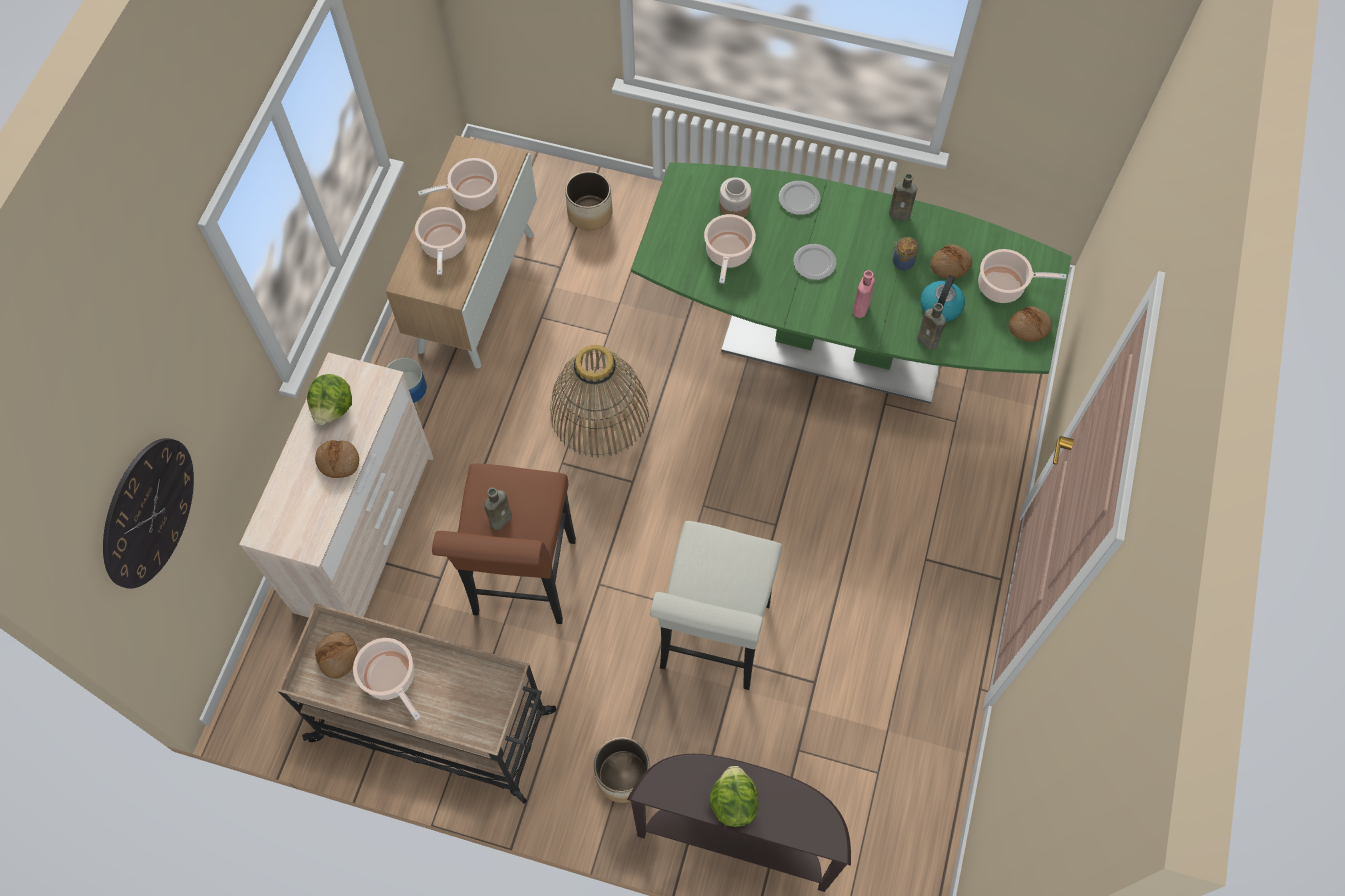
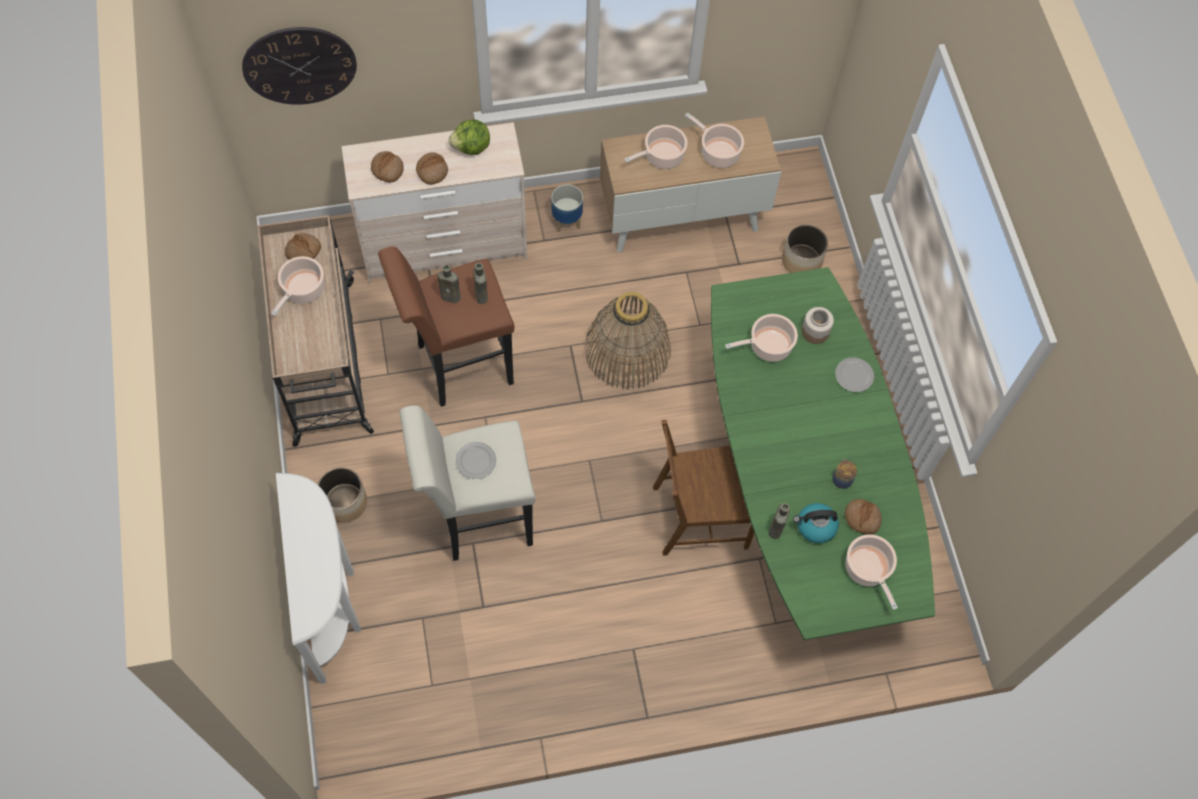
camera: 60 degrees right, 0 degrees up
(733, 802) = (303, 543): lettuce -> none
(736, 838) = (333, 602): brown console table -> white console table
(814, 262) = (799, 412): plate -> plate (476, 460)
(815, 434) = (699, 516): none -> brown chair
(861, 307) = (778, 465): pink bottle -> none
(901, 214) = (889, 459): brown bottle -> brown bottle (481, 296)
(1028, 327) = (838, 605): bread -> bread (387, 169)

